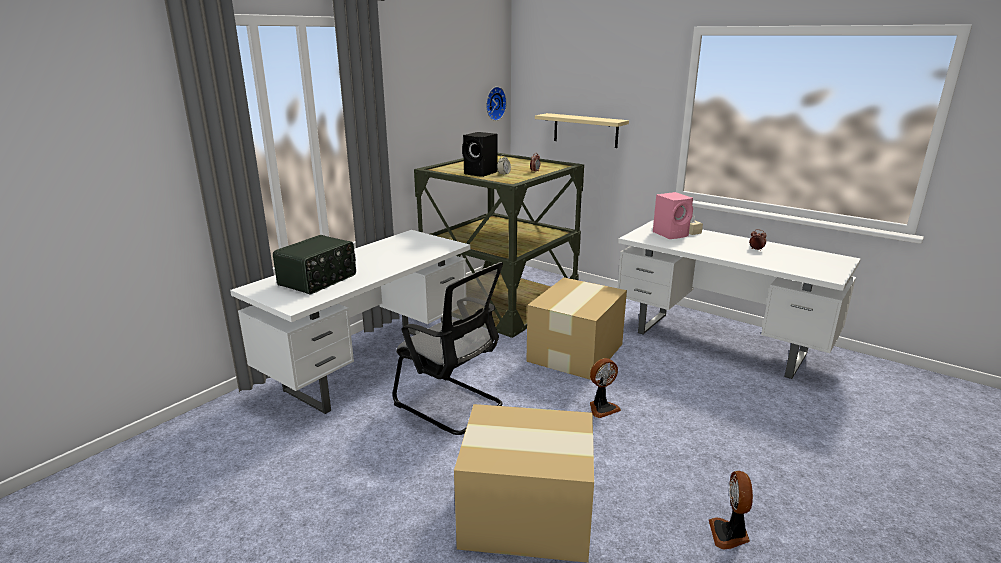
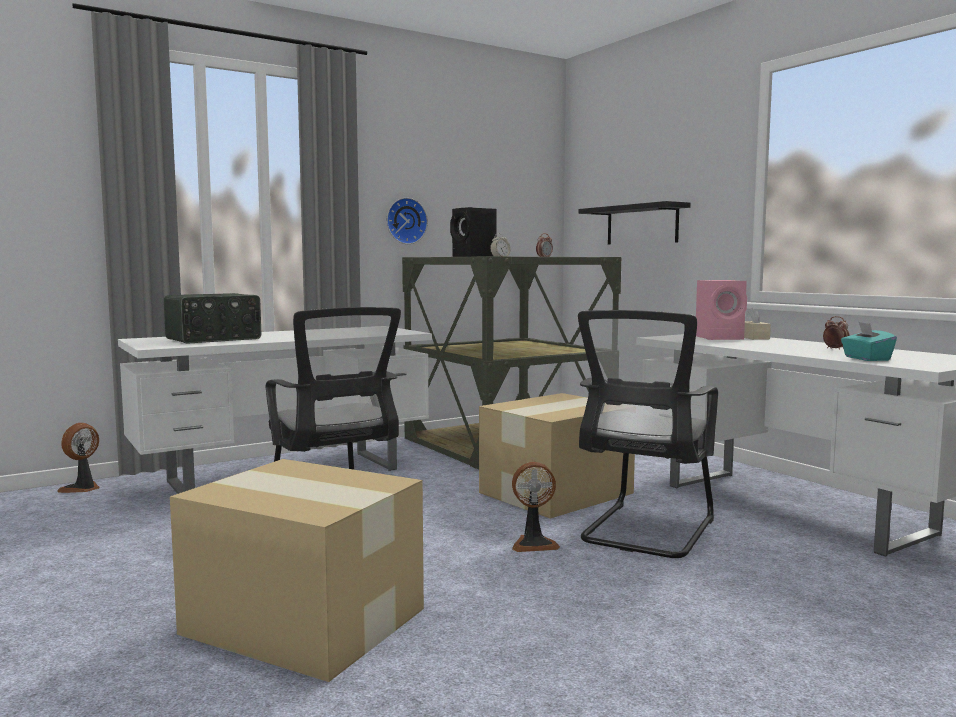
camera: 20 degrees right, 15 degrees down
(494, 103) = (535, 200): wall clock -> wall clock (405, 221)
(585, 130) = (642, 225): beige shelf -> black shelf
(656, 382) = (645, 531): none -> chair
(729, 534) = (585, 698): fan -> fan (82, 489)
(789, 266) = (866, 359): none -> turquoise tissue box

